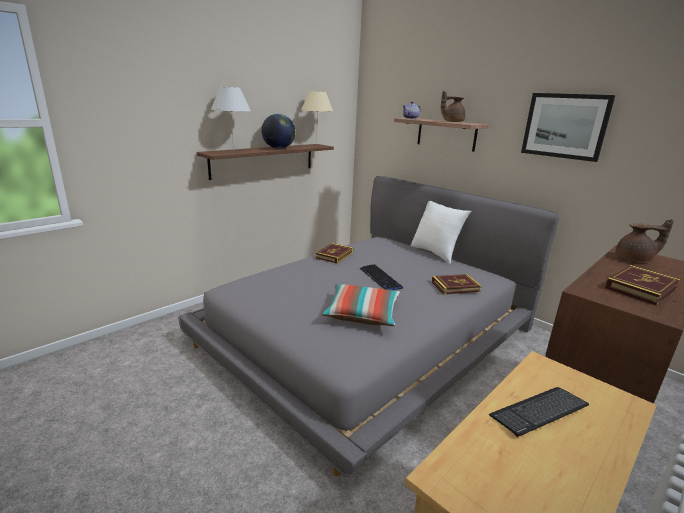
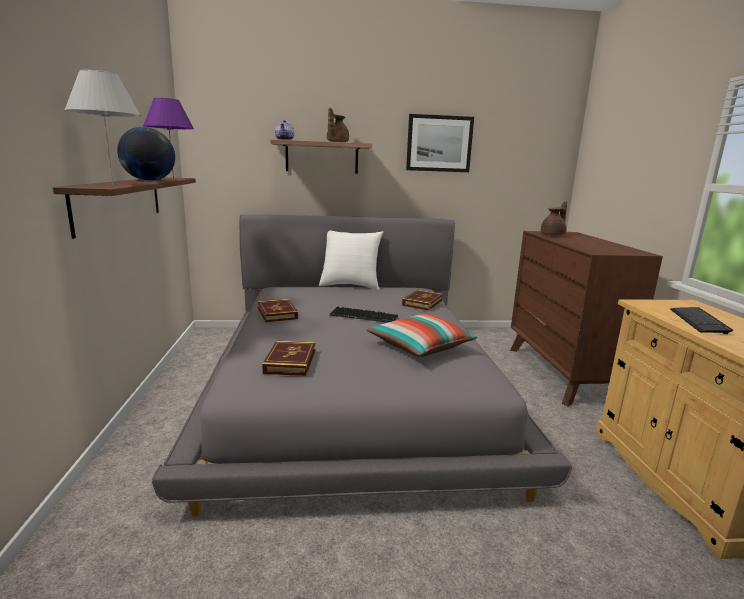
camera: 50 degrees left, 5 degrees down
(316, 145) = (173, 178): beige table lamp -> purple table lamp
(640, 288) = (600, 245): book -> book (290, 361)

